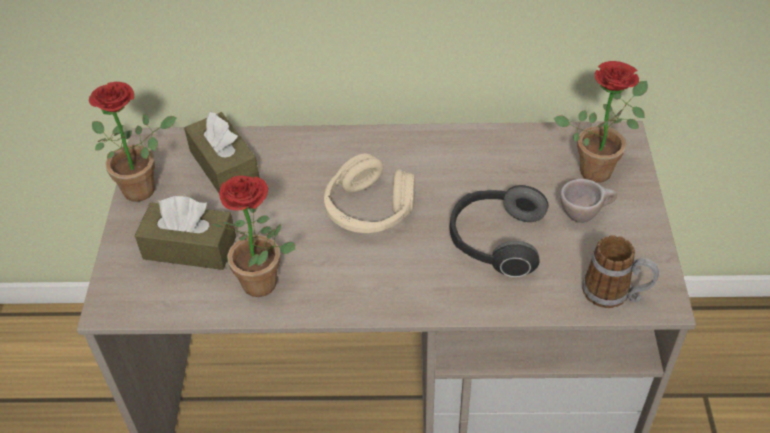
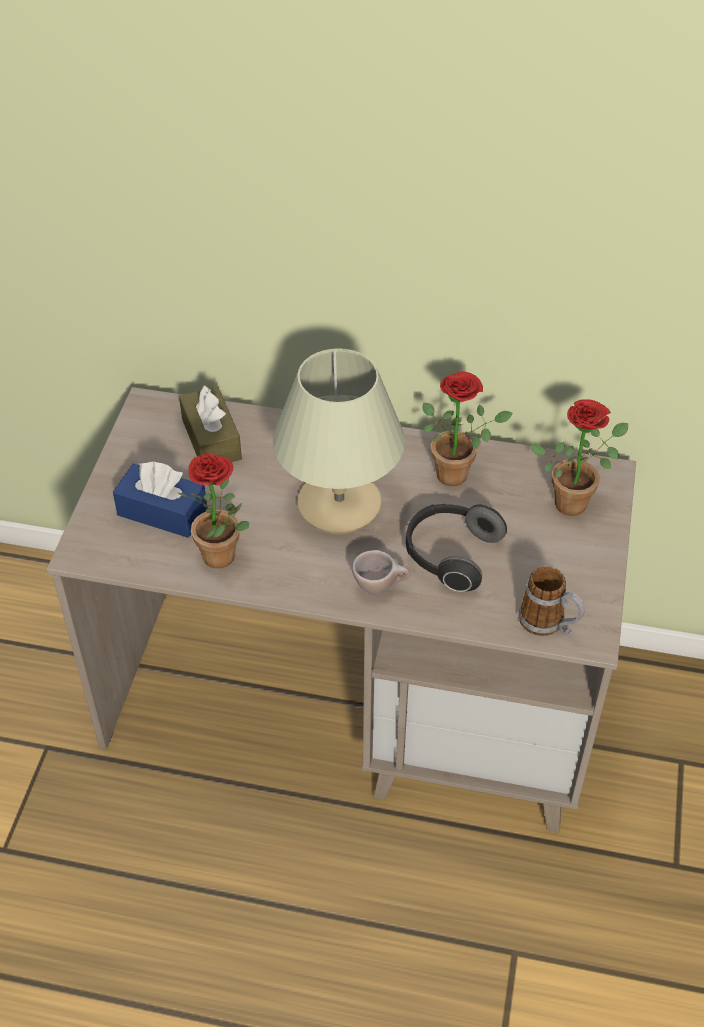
camera: 10 degrees right, 0 degrees up
(146, 187) = (134, 447): potted plant -> potted plant (458, 473)
(190, 247) = (162, 512): brown tissue box -> blue tissue box
(369, 209) = (338, 504): beige headphones -> beige table lamp
(584, 214) = (545, 544): beige cup -> beige cup (380, 587)

